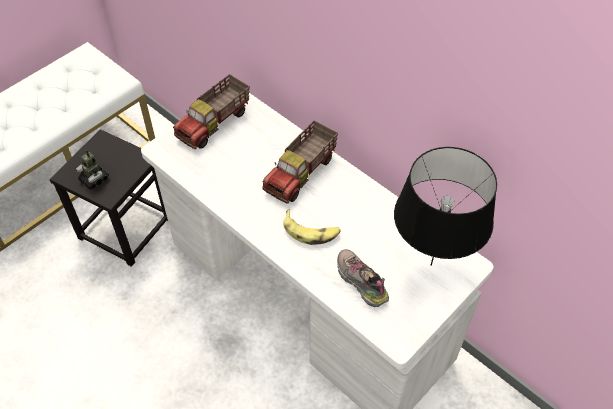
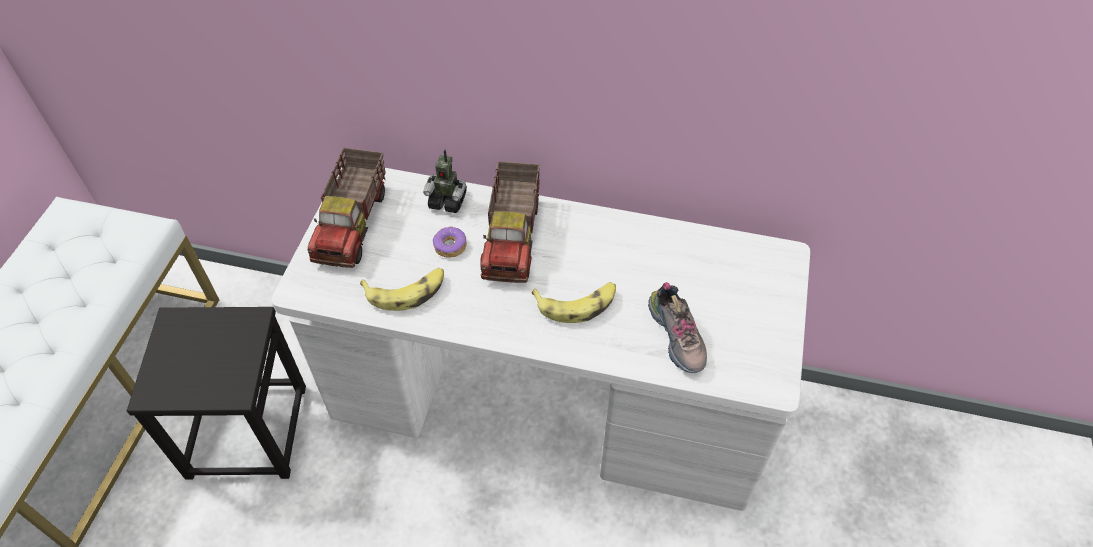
camera: 30 degrees left, 0 degrees up
(94, 180) = (199, 380): toy robot -> toy robot (448, 201)
(217, 177) = (407, 291): none -> banana
(260, 161) = (450, 246): none -> donut
(359, 282) = (678, 337): shoe -> shoe turned 135 degrees counterclockwise
(431, 265) = (743, 277): black table lamp -> none

